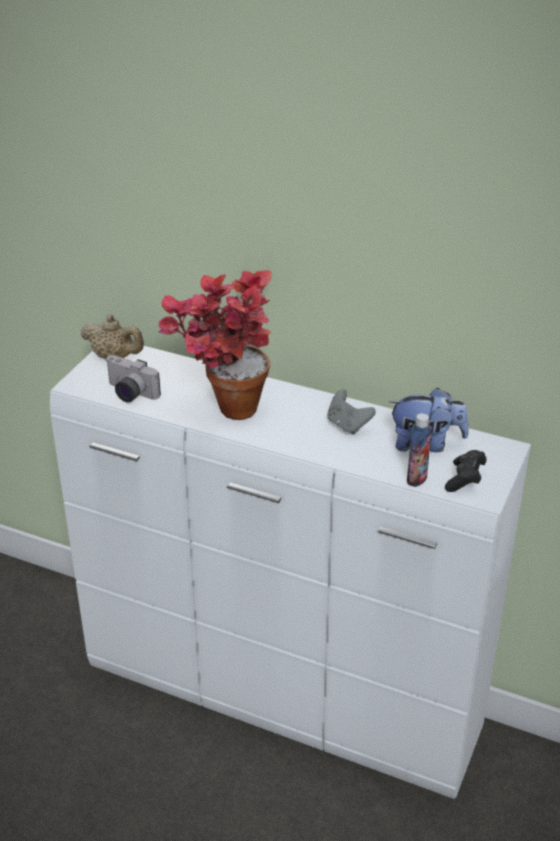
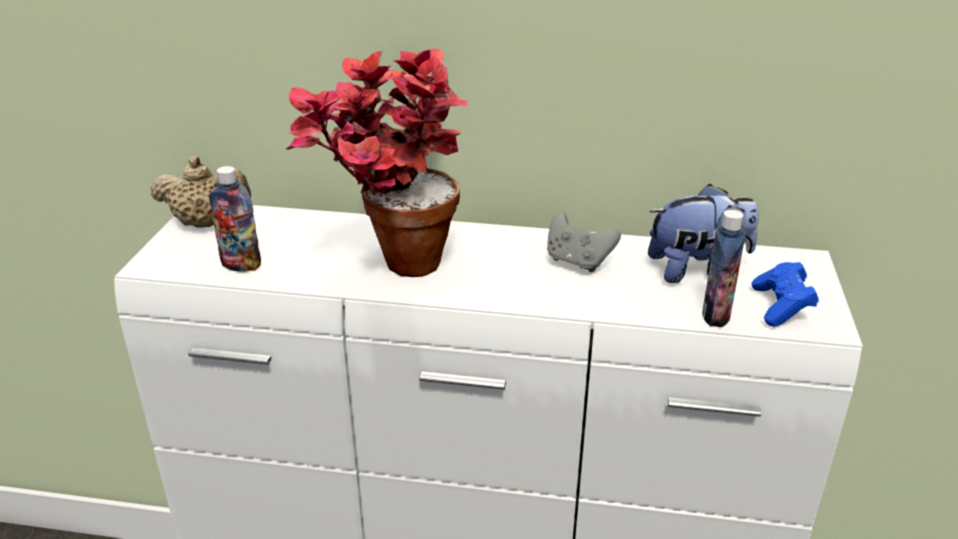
camera: 15 degrees left, 5 degrees down
(129, 393) = (241, 265): camera -> bottle
(465, 479) = (781, 307): black game controller -> blue game controller

